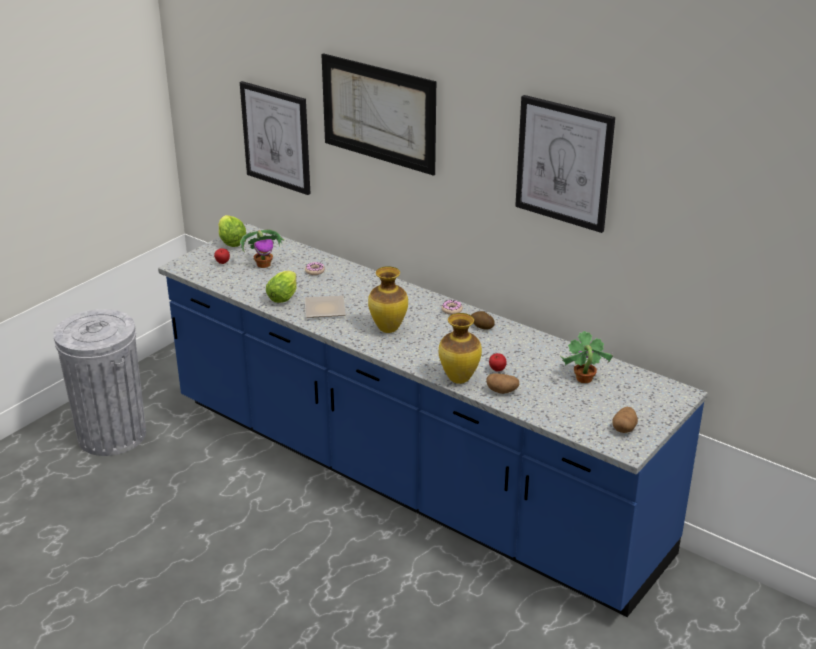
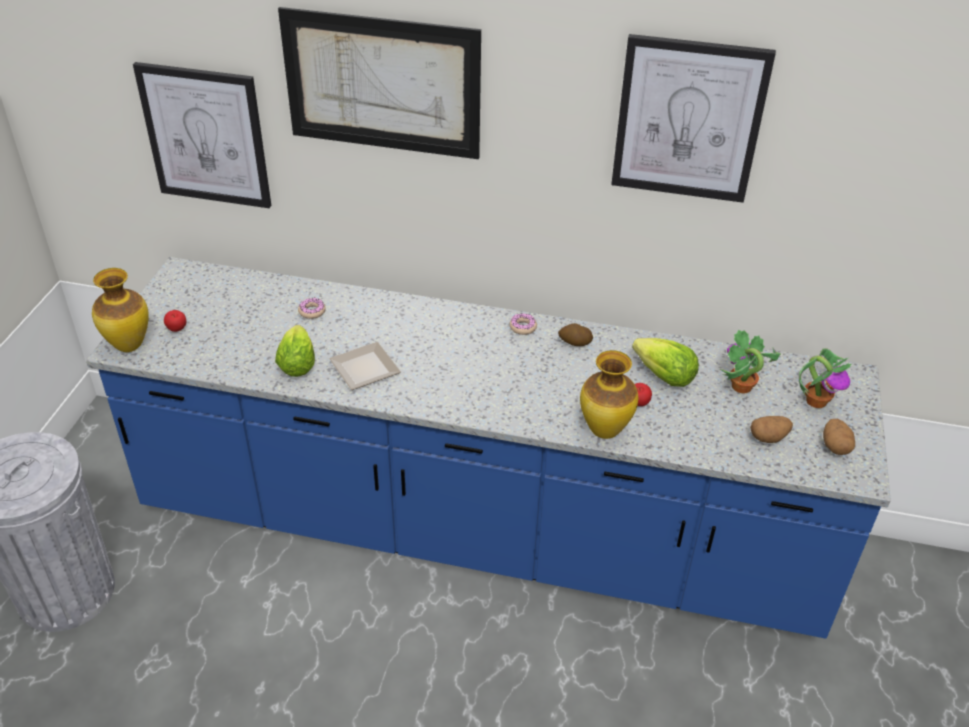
camera: 25 degrees left, 10 degrees up
(231, 242) = (168, 292): lettuce -> lettuce (664, 376)
(264, 264) = (236, 318): potted plant -> potted plant (816, 400)
(387, 329) = (465, 378): vase -> vase (128, 346)
(502, 391) = (666, 434): potato -> potato (768, 437)

